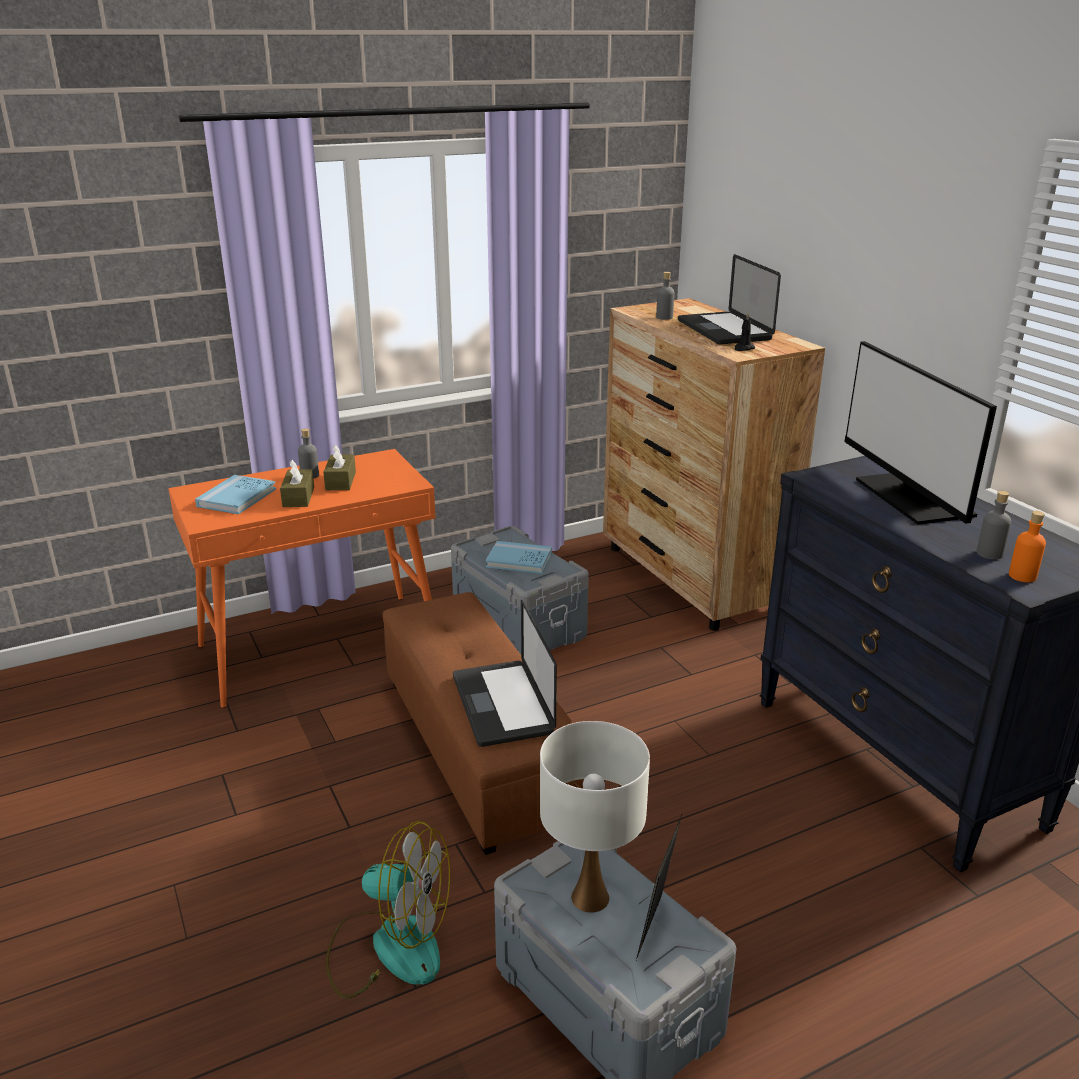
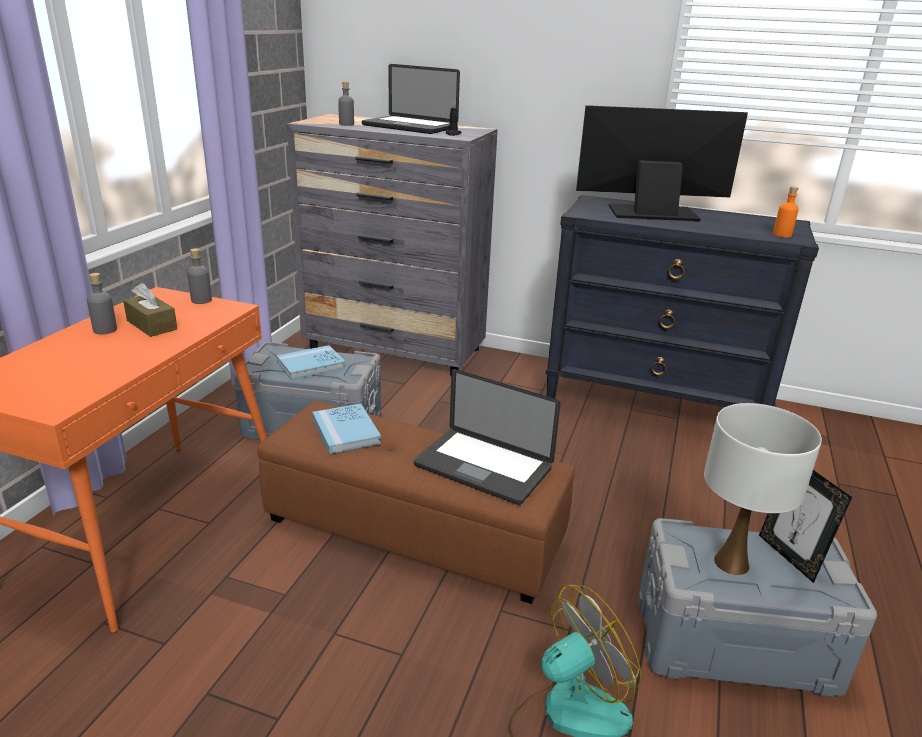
camera: 45 degrees left, 0 degrees up
(237, 497) = (50, 373): blue book -> blue book (346, 431)
(298, 497) = (130, 351): brown tissue box -> none
(691, 579) = (395, 349): brown dresser -> grey dresser
(911, 498) = (652, 212): monitor -> monitor turned 150 degrees clockwise
(989, 554) = (746, 229): grey bottle -> grey bottle (201, 300)

